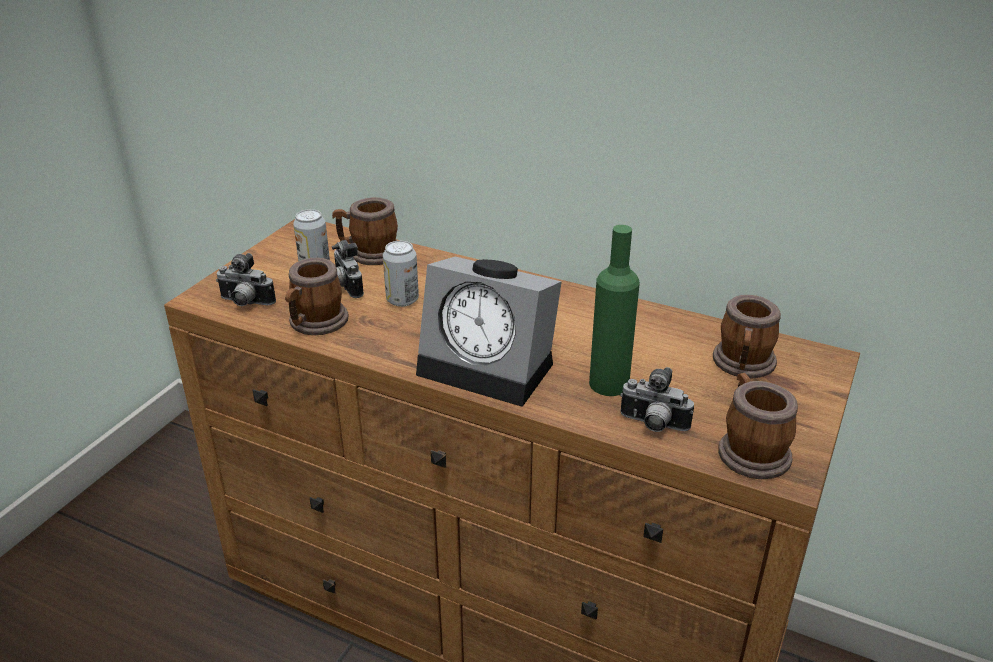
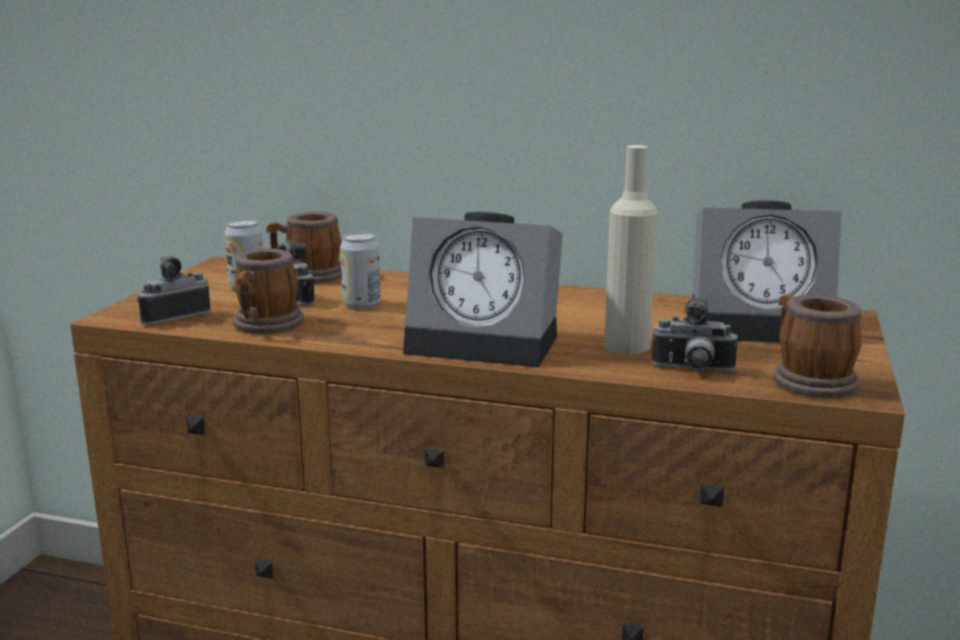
camera: 10 degrees left, 15 degrees down
(245, 303) = (173, 316): camera -> camera turned 135 degrees clockwise
(609, 384) = (627, 346): green bottle -> beige bottle
(743, 365) = (763, 325): mug -> alarm clock

